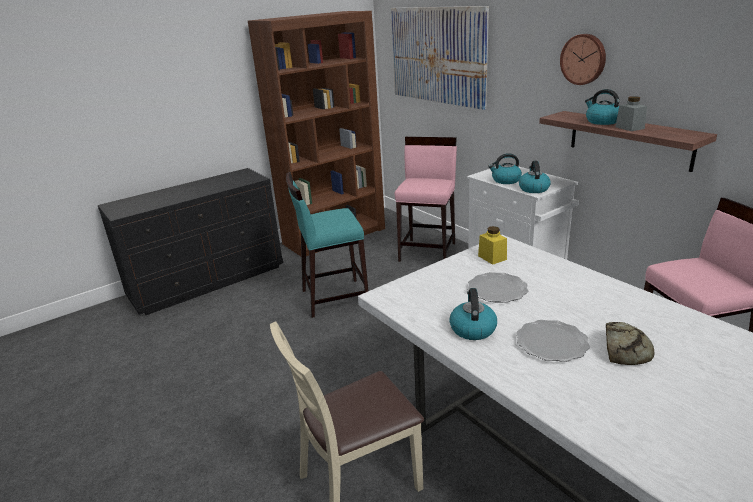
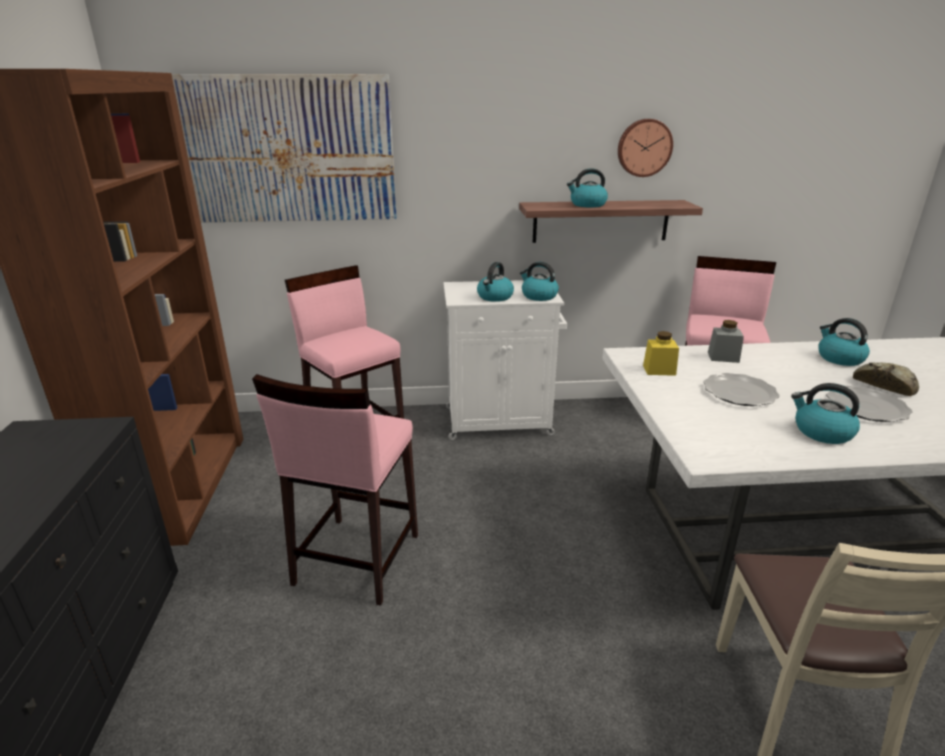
camera: 60 degrees left, 0 degrees up
(334, 297) = (355, 559): turquoise stool -> pink stool
(584, 59) = (541, 139): wall clock -> wall clock (644, 148)
(629, 128) = (625, 205): grey jar -> grey jar (723, 357)
(655, 321) = (839, 358): none -> kettle

